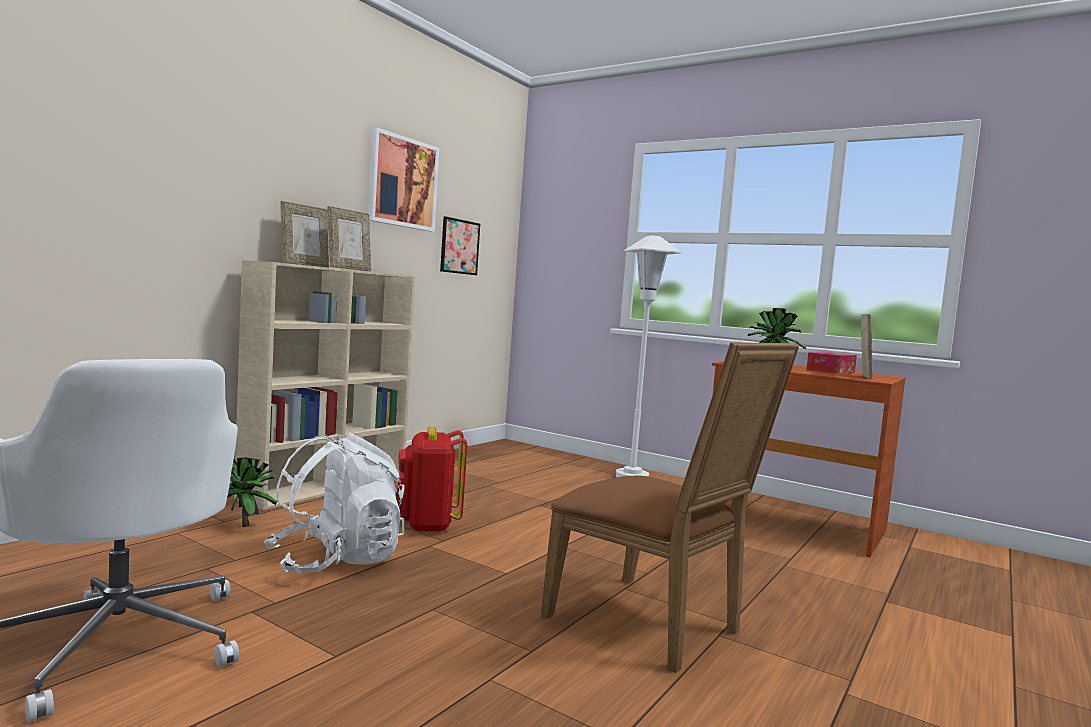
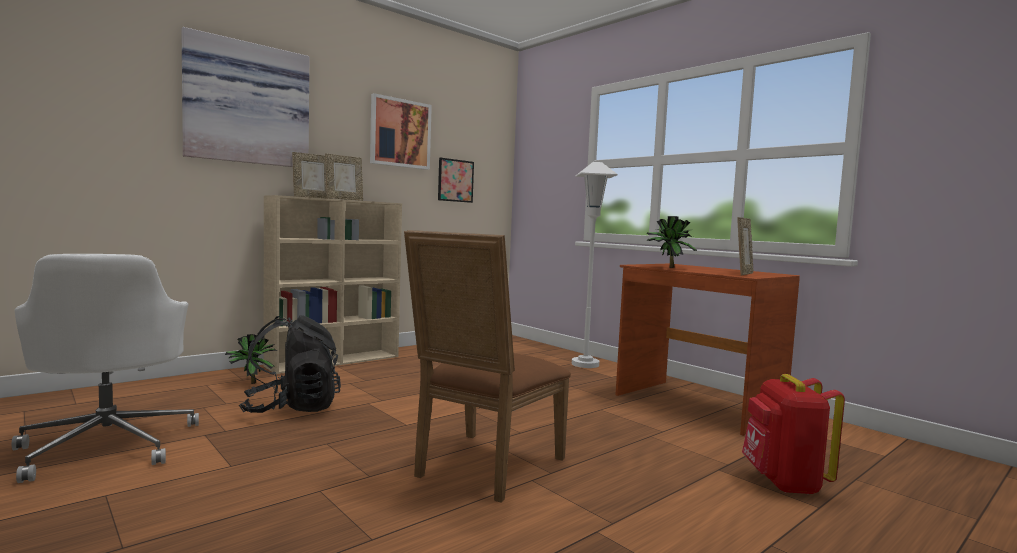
camera: 15 degrees right, 0 degrees up
(222, 129) = (247, 104): none -> picture
(336, 561) = (291, 408): white backpack -> black backpack
(426, 525) = (380, 390): red backpack -> red backpack (784, 483)
(653, 625) = (483, 468): brown chair -> brown chair turned 60 degrees clockwise
(830, 370) = (727, 270): tissue box -> none

